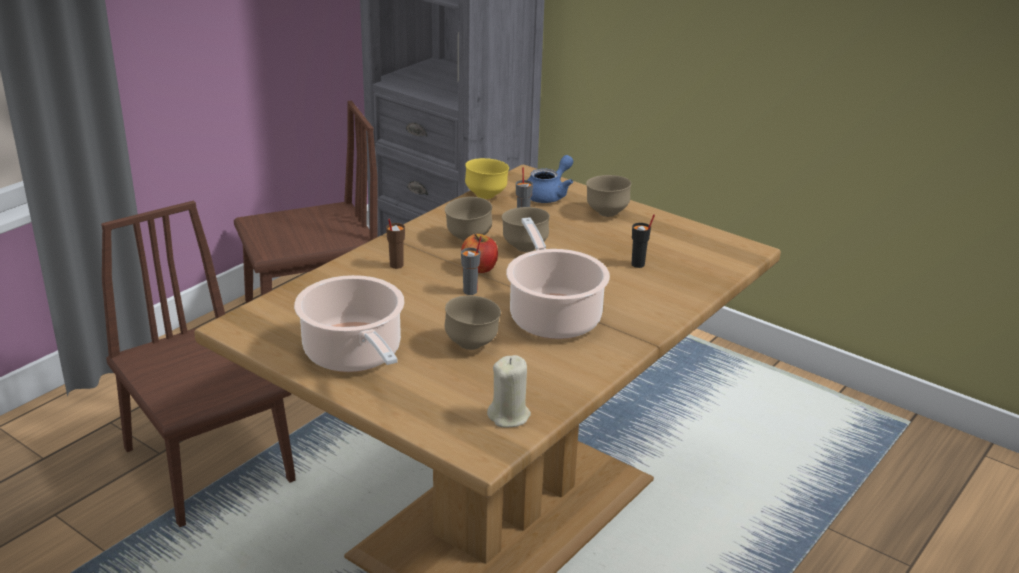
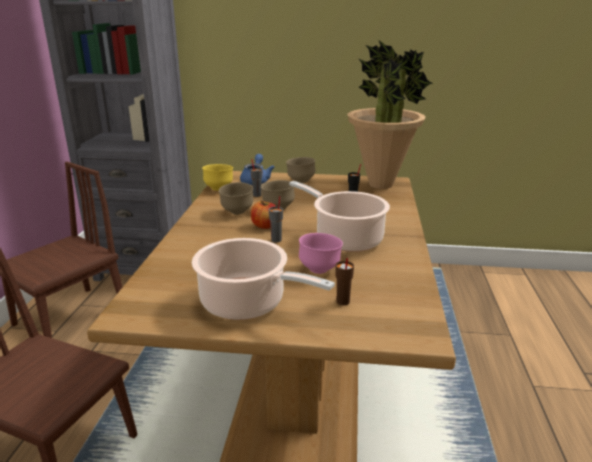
camera: 30 degrees left, 5 degrees down
(396, 265) = (207, 239): brown cup -> brown cup (342, 302)
(472, 345) = (320, 270): brown bowl -> pink bowl
(509, 416) = (404, 305): beige candle -> none
(716, 250) = (381, 185): none -> potted plant

